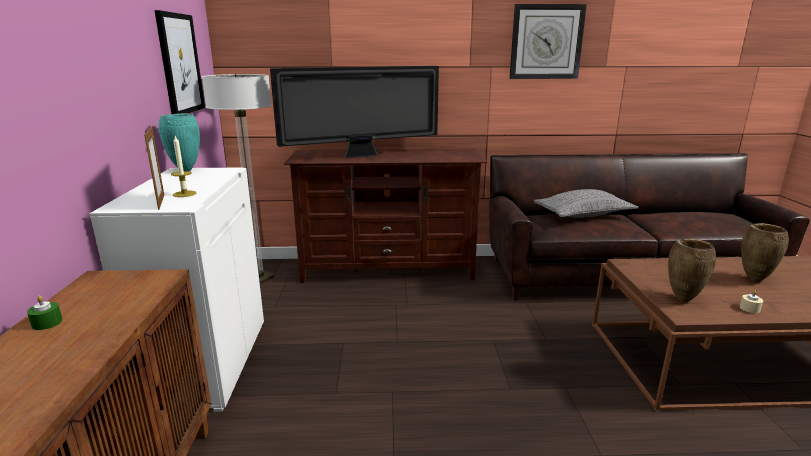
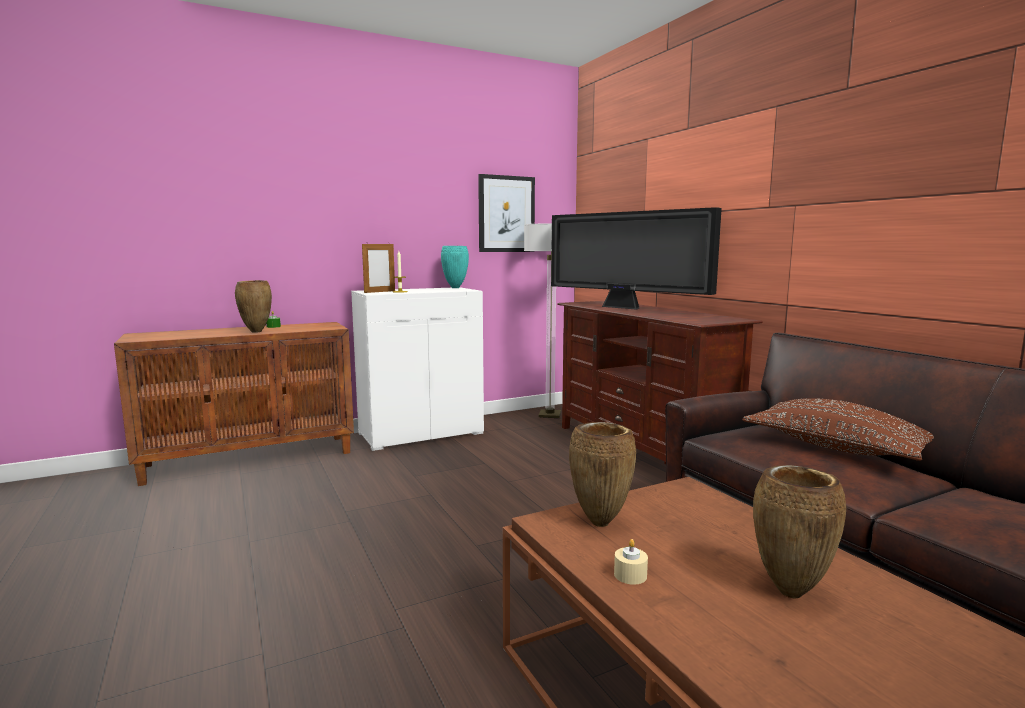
camera: 65 degrees right, 10 degrees down
(92, 342) = (255, 332): none -> brown vase
(546, 42) = (874, 160): wall clock -> none
(583, 215) = (836, 447): grey pillow -> brown pillow

